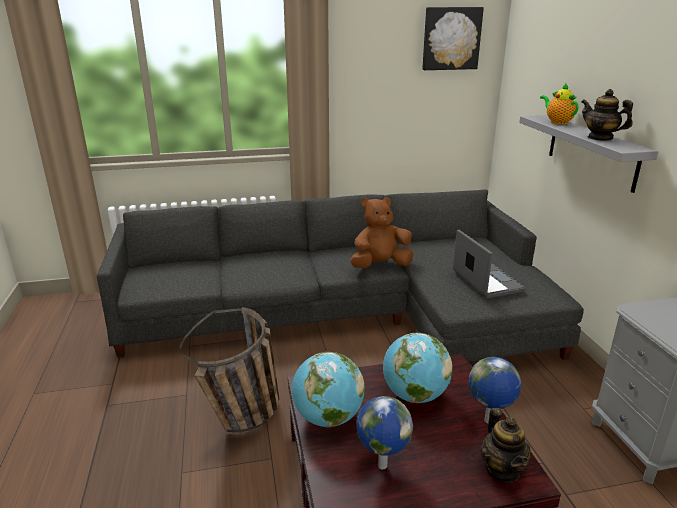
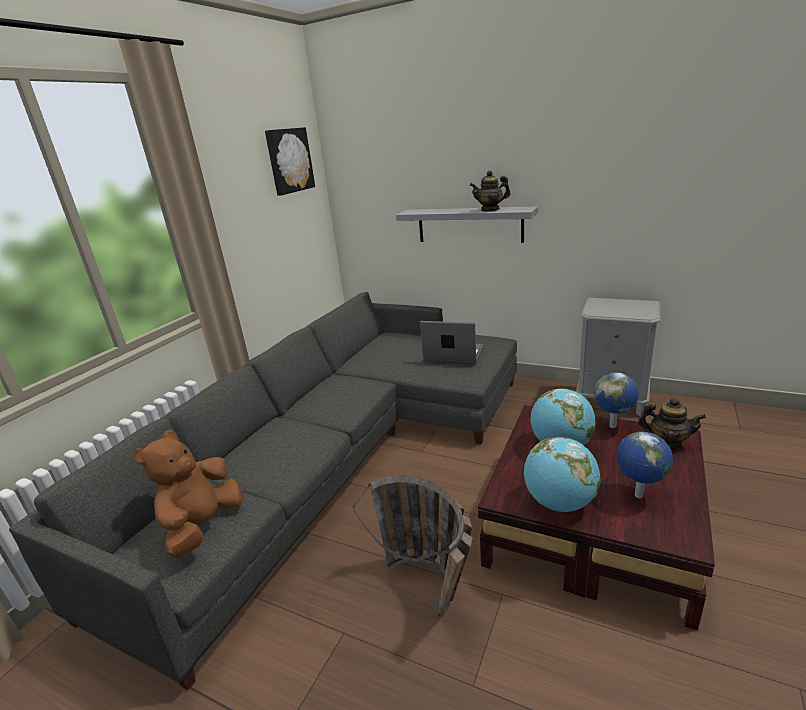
camera: 50 degrees left, 0 degrees up
(380, 265) = (365, 388): brown plush toy -> brown plush toy (203, 526)
(557, 122) = (433, 210): teapot -> none

